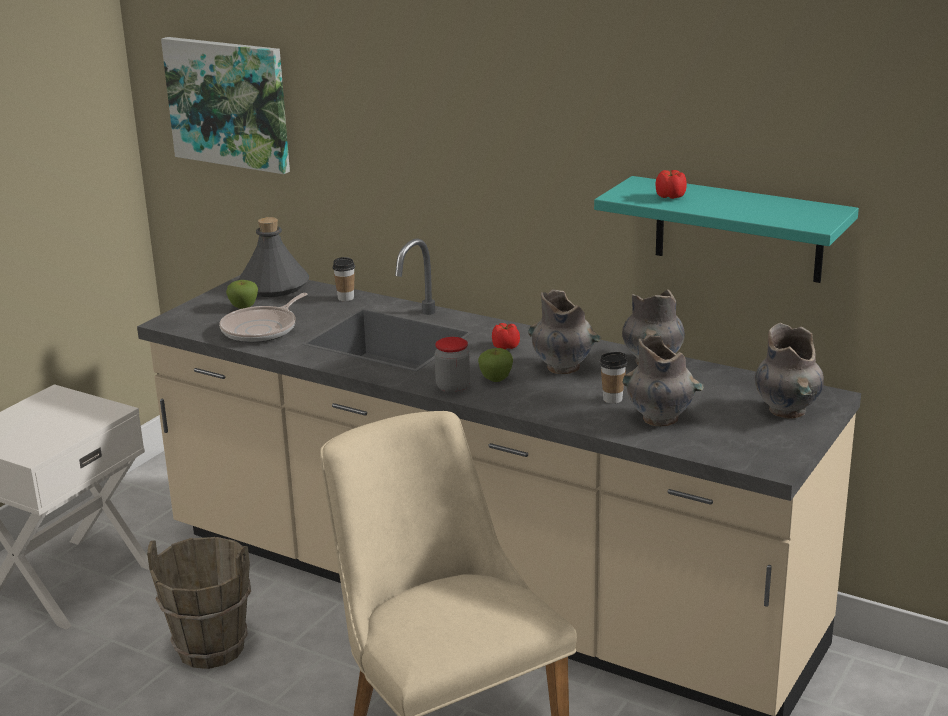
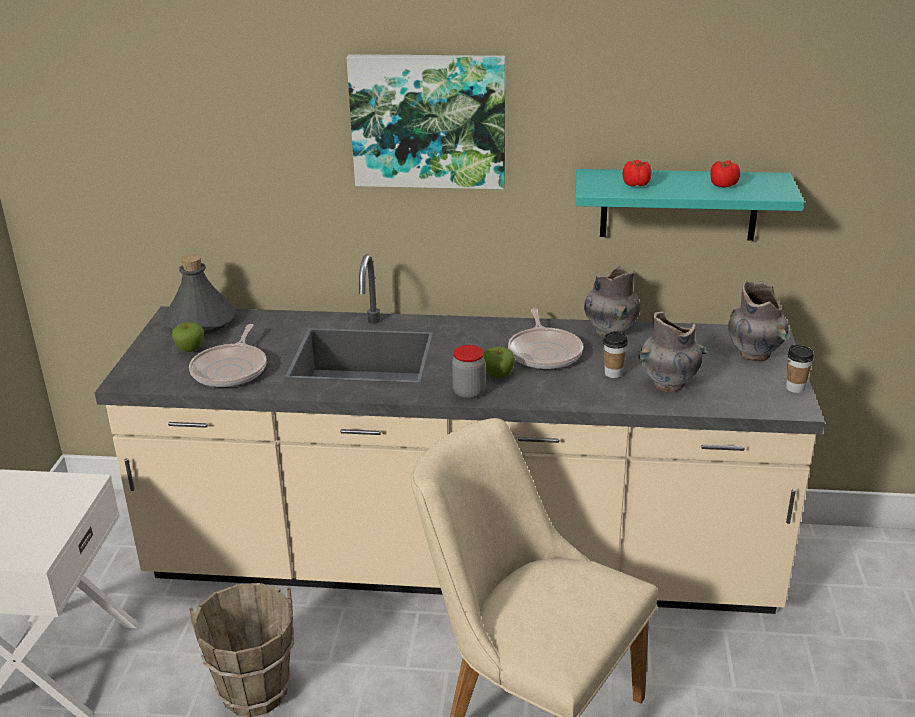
camera: 25 degrees left, 5 degrees up
(229, 103) = (118, 144): picture -> picture (428, 121)
(345, 298) = (283, 321): cup -> cup (795, 388)
(505, 347) = (475, 342): tomato -> tomato (723, 185)
(564, 368) = (544, 352): grey vase -> frying pan

